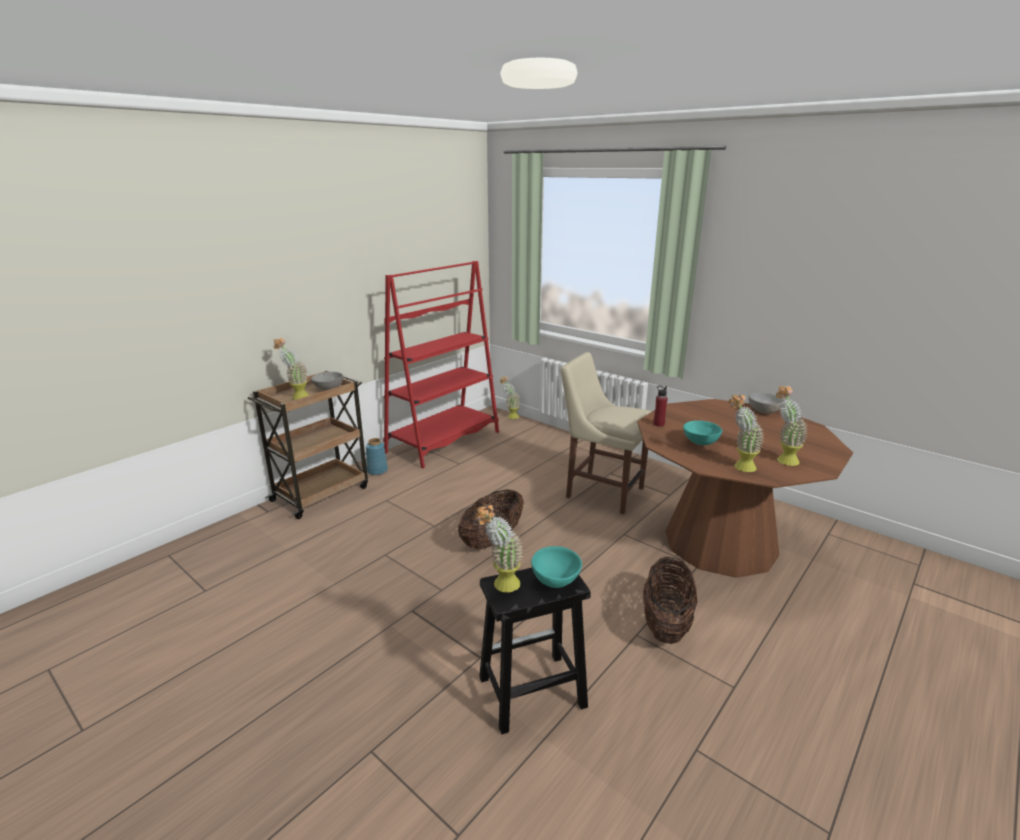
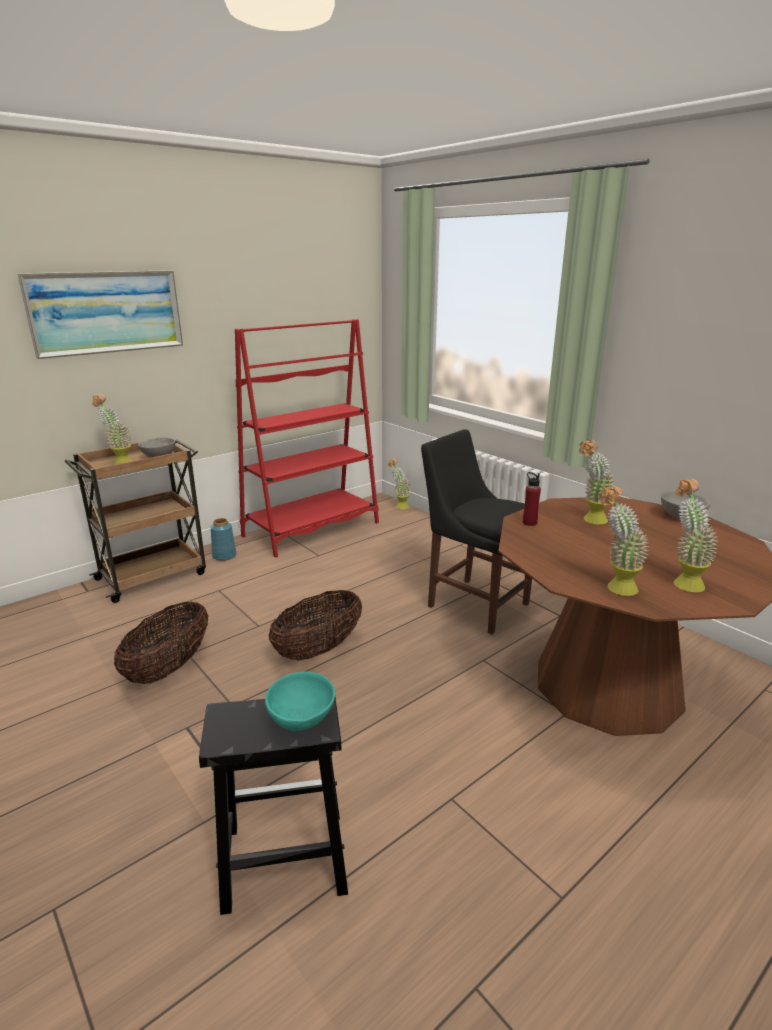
camera: 10 degrees right, 0 degrees up
(279, 266) = (106, 312): none -> picture
(500, 586) = (226, 718): potted plant -> potted plant (590, 520)
(601, 491) = (474, 603): beige chair -> black chair
(666, 623) = (497, 787): basket -> basket (169, 668)
(700, 443) = (573, 551): turquoise bowl -> none

